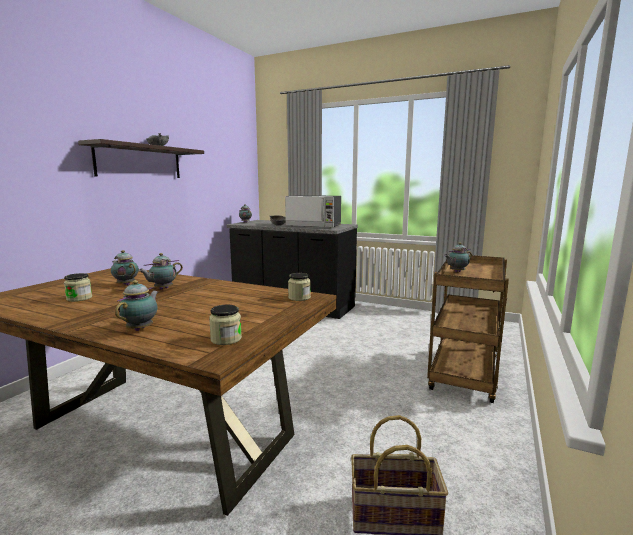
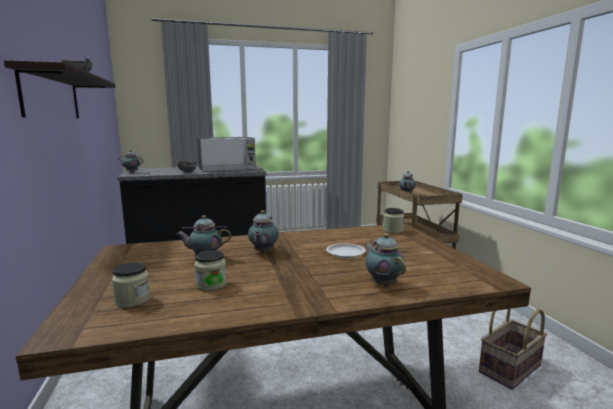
camera: 40 degrees left, 0 degrees up
(201, 303) = (345, 253): none -> white plate
(226, 339) = (458, 269): jar -> jar (132, 300)

